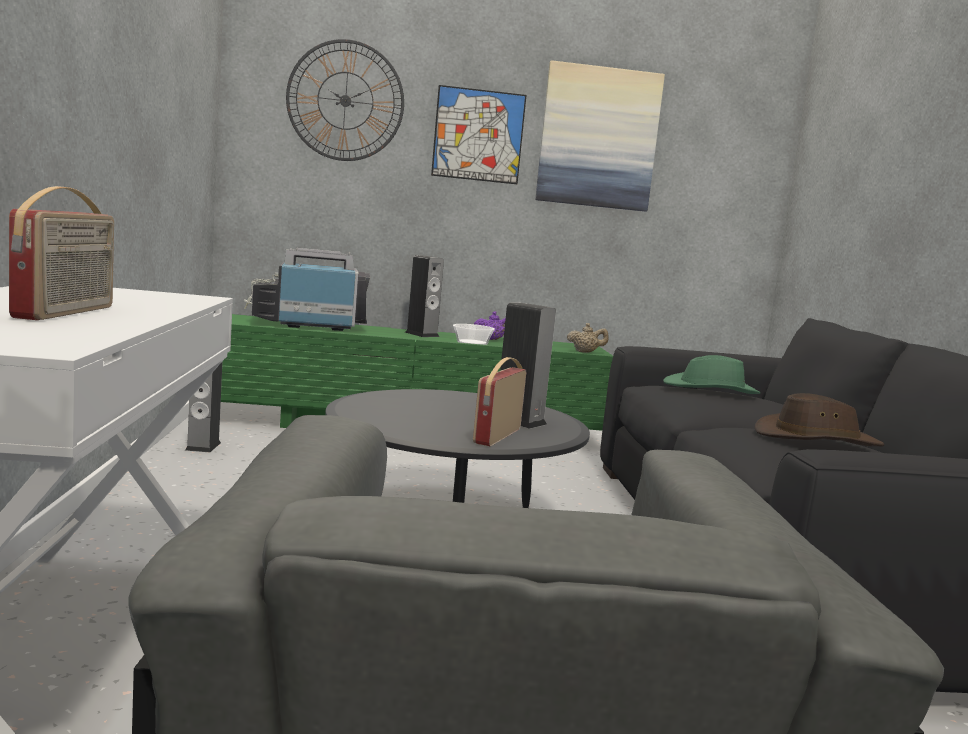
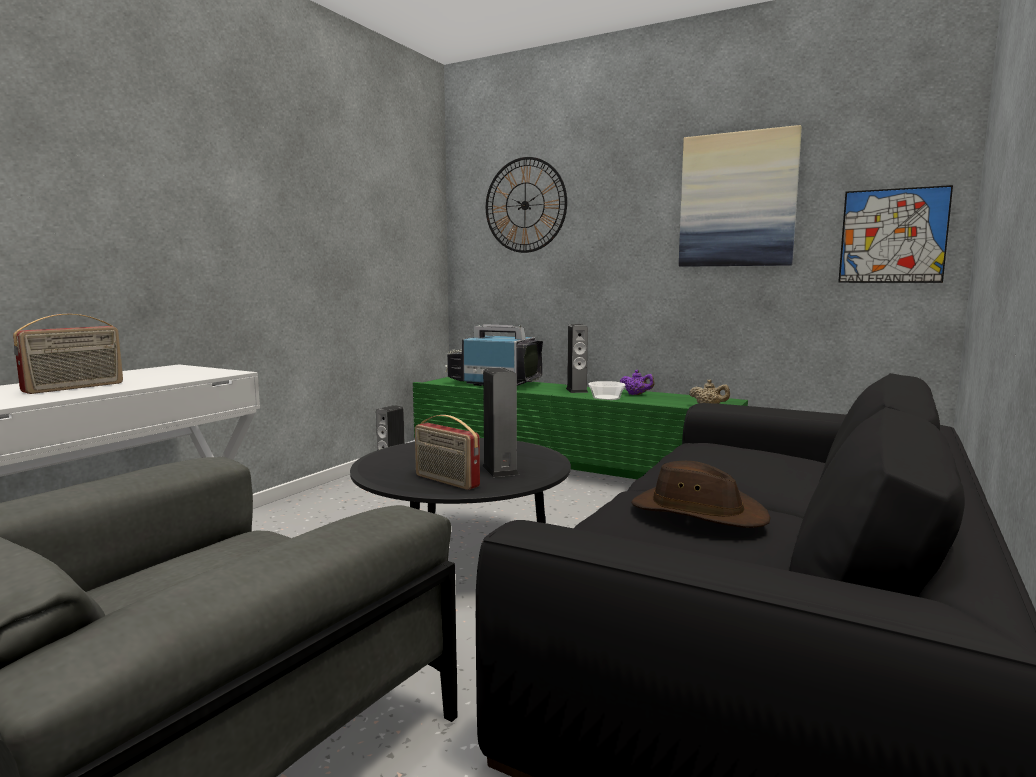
camera: 35 degrees right, 0 degrees up
(478, 135) = (627, 216): picture -> picture (893, 236)
(496, 435) = (446, 481): radio -> radio turned 105 degrees counterclockwise
(711, 389) = (733, 450): green hat -> none

